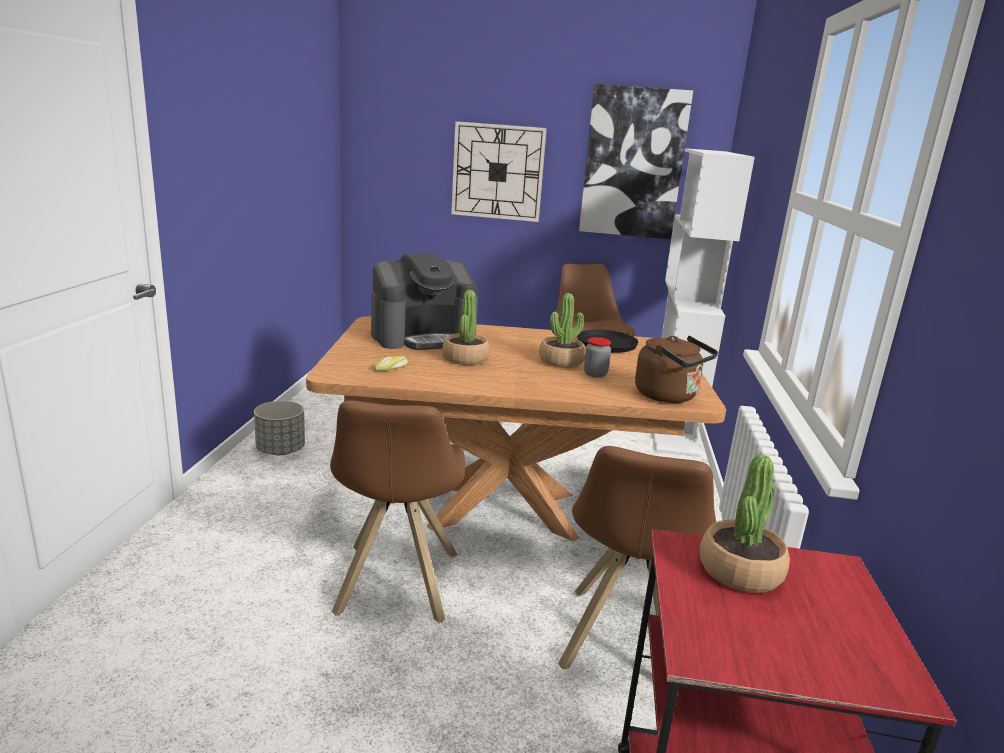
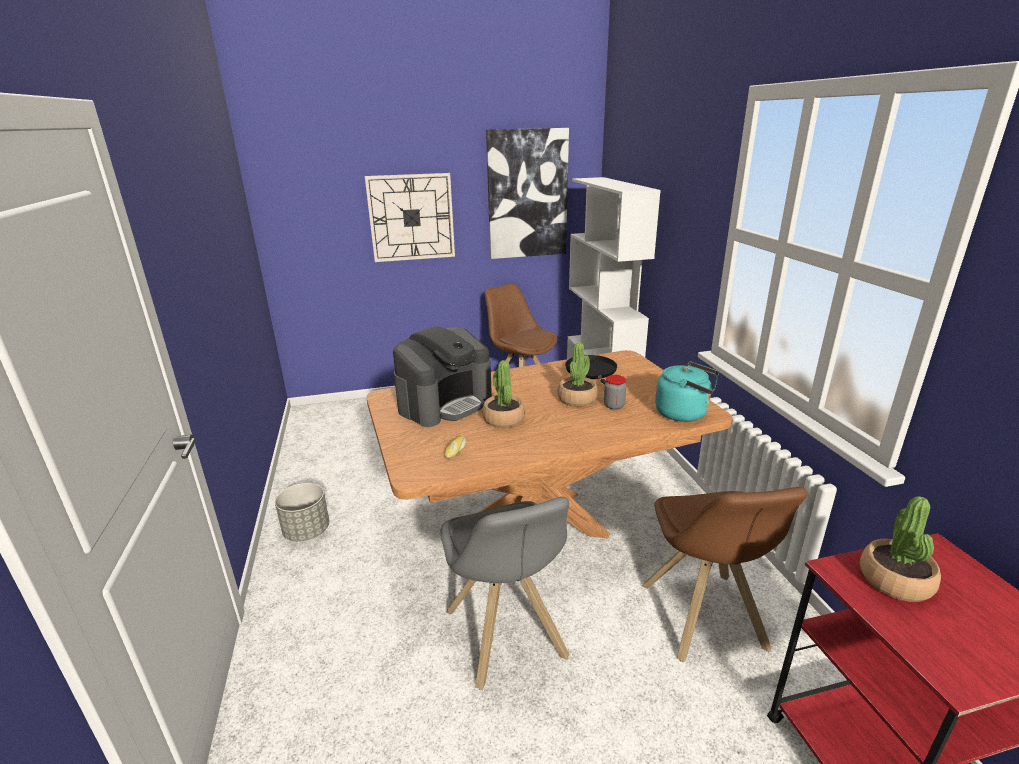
camera: 20 degrees left, 5 degrees up
(396, 583) = (506, 633): brown chair -> grey chair
(669, 396) = (684, 413): brown kettle -> turquoise kettle

